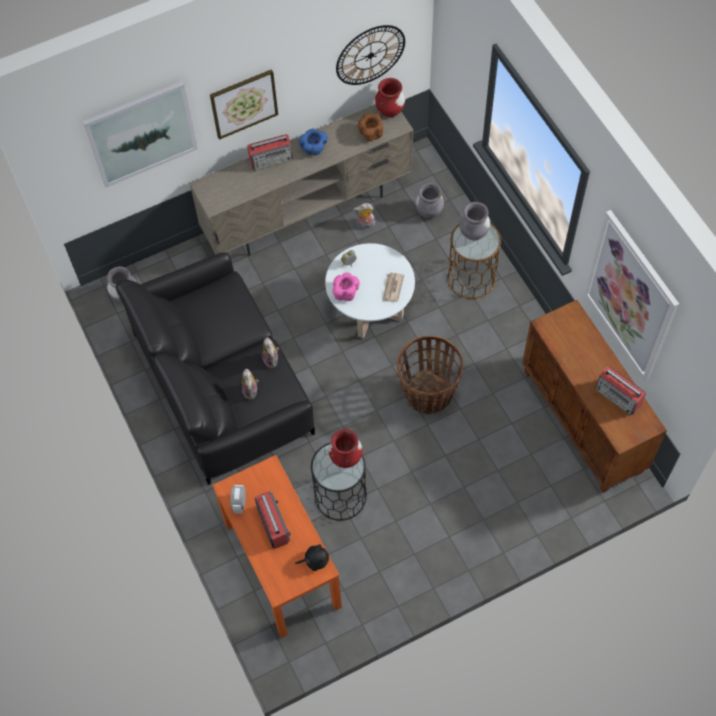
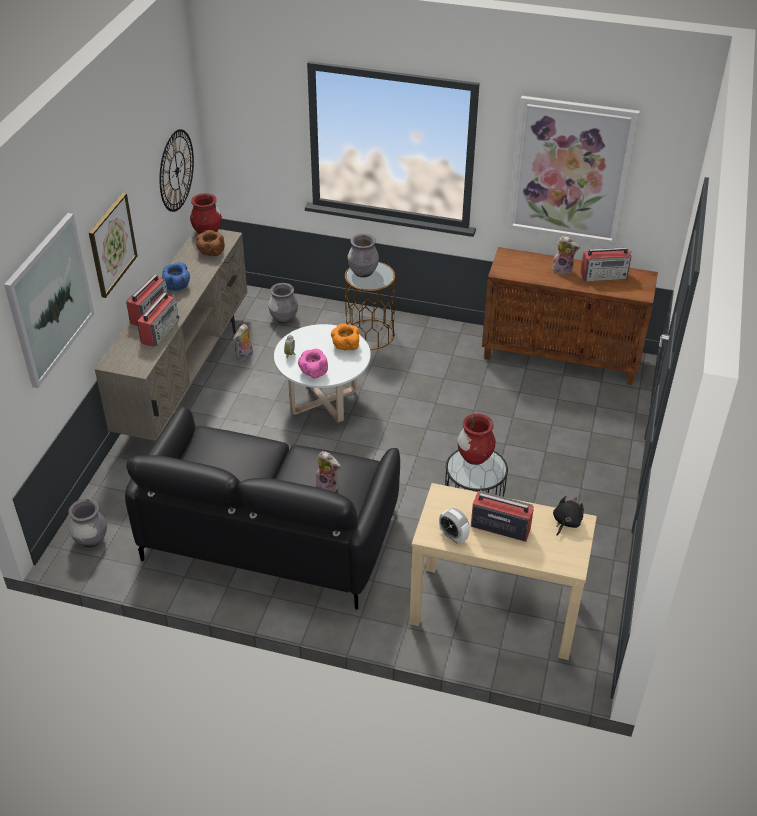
camera: 50 degrees left, 20 degrees down
(260, 182) = (160, 331): none -> radio
(272, 360) = (315, 455): plush toy -> plush toy (563, 269)
(281, 564) = (494, 610): orange console table -> beige console table
(392, 288) = (345, 346): newspaper -> orange bowl
(428, 393) = (439, 418): basket -> none

